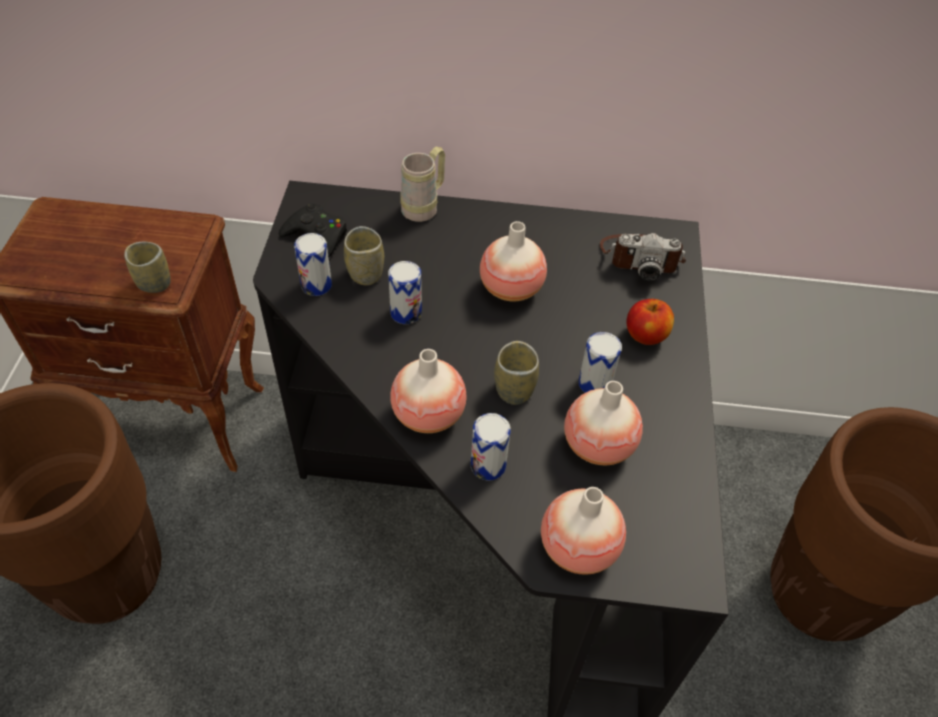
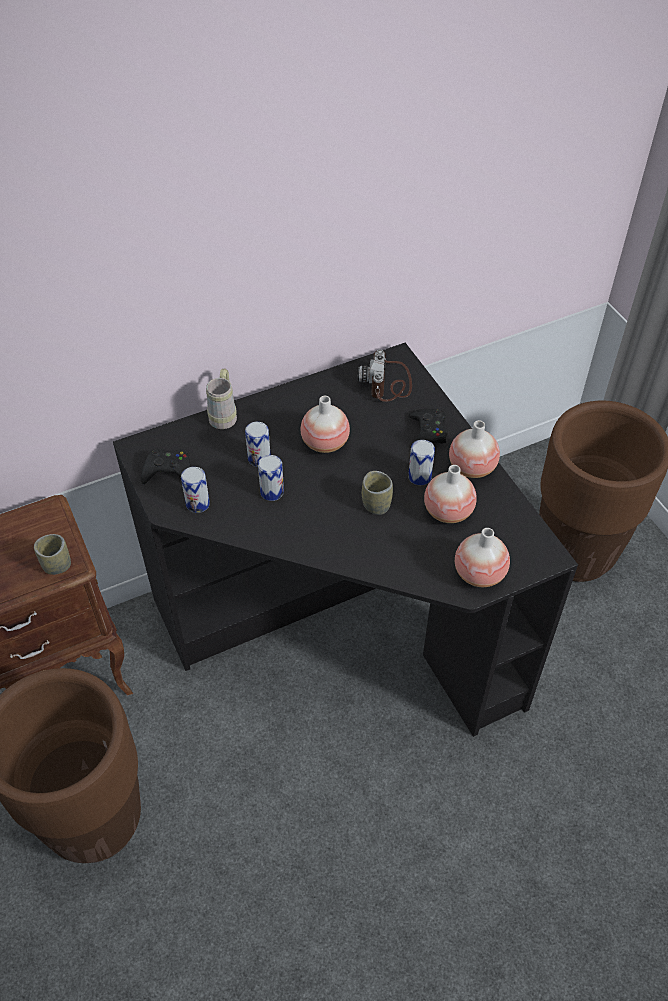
camera: 30 degrees left, 0 degrees up
(365, 273) = (224, 480): cup -> none
(428, 414) = (338, 546): vase -> vase (472, 467)
(488, 465) = (396, 556): can -> can (259, 458)
(640, 257) = (388, 383): camera -> camera turned 120 degrees clockwise
(645, 336) = (427, 432): apple -> black game controller

